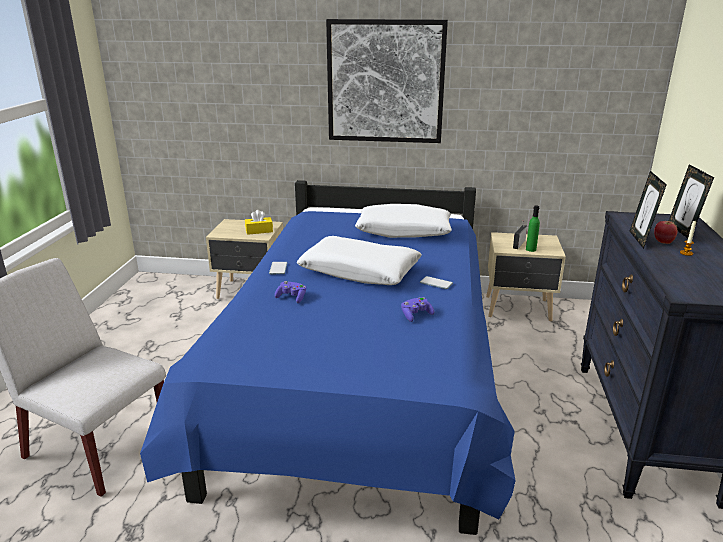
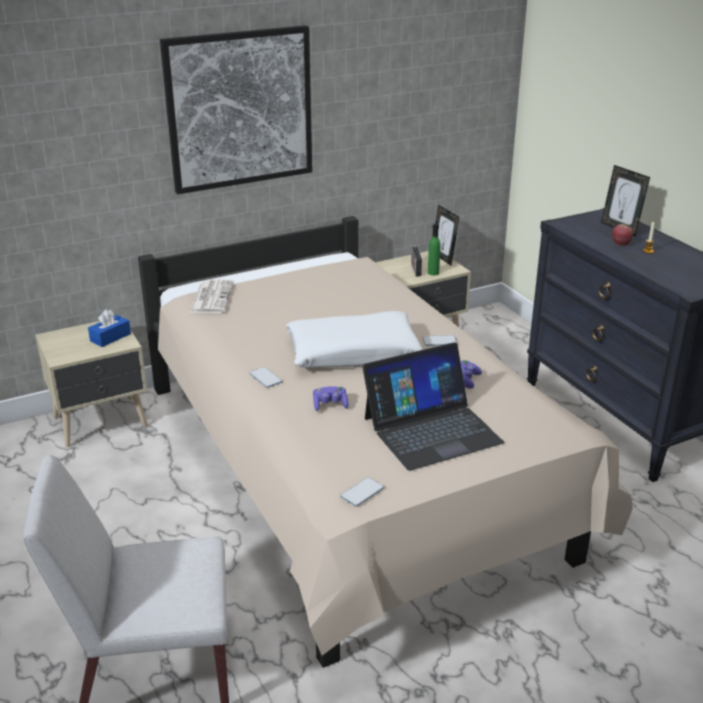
camera: 35 degrees left, 5 degrees up
(222, 360) = (362, 492): none -> phone
(259, 231) = (110, 337): yellow tissue box -> blue tissue box
(320, 216) = (211, 297): none -> newspaper
(336, 338) = (431, 429): none -> laptop
(360, 380) = (350, 475): blue bed -> beige bed
(404, 231) = (330, 290): white pillow -> none
(640, 239) = (603, 247): picture frame -> picture frame (443, 258)

